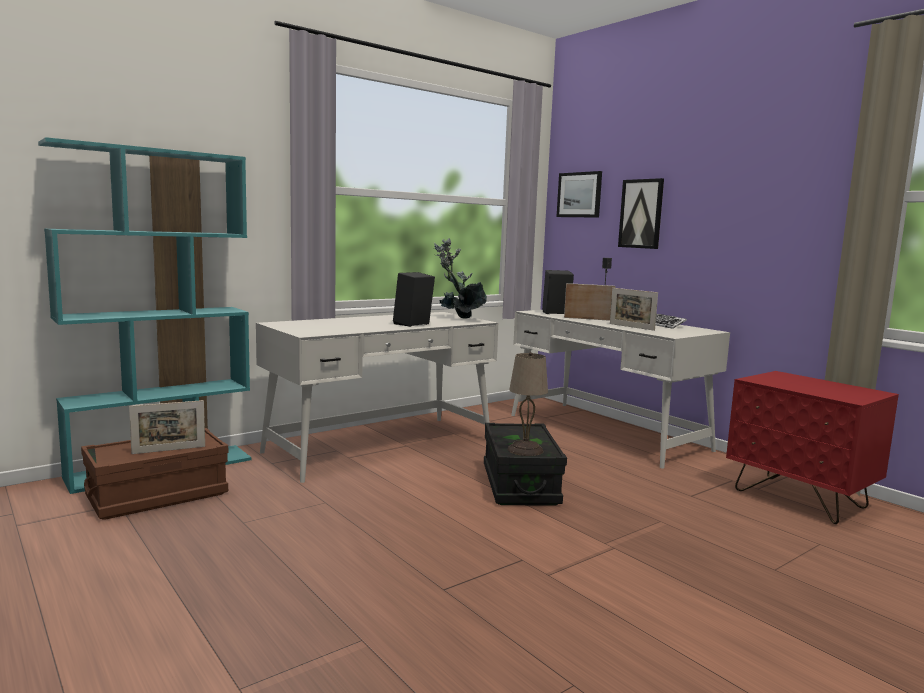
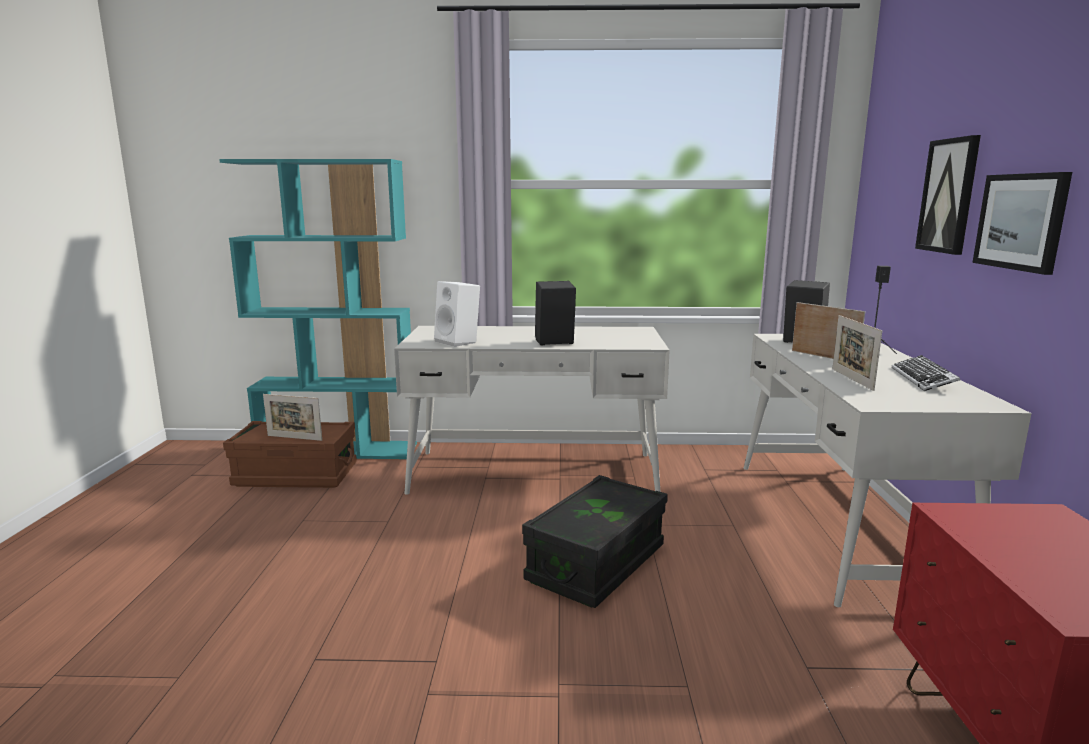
camera: 40 degrees right, 5 degrees up
(339, 329) = (459, 342): none -> white speaker
(458, 319) = (633, 339): potted plant -> none
(524, 449) = (575, 523): beige table lamp -> none
(579, 195) = (888, 167): picture -> picture (1021, 221)

